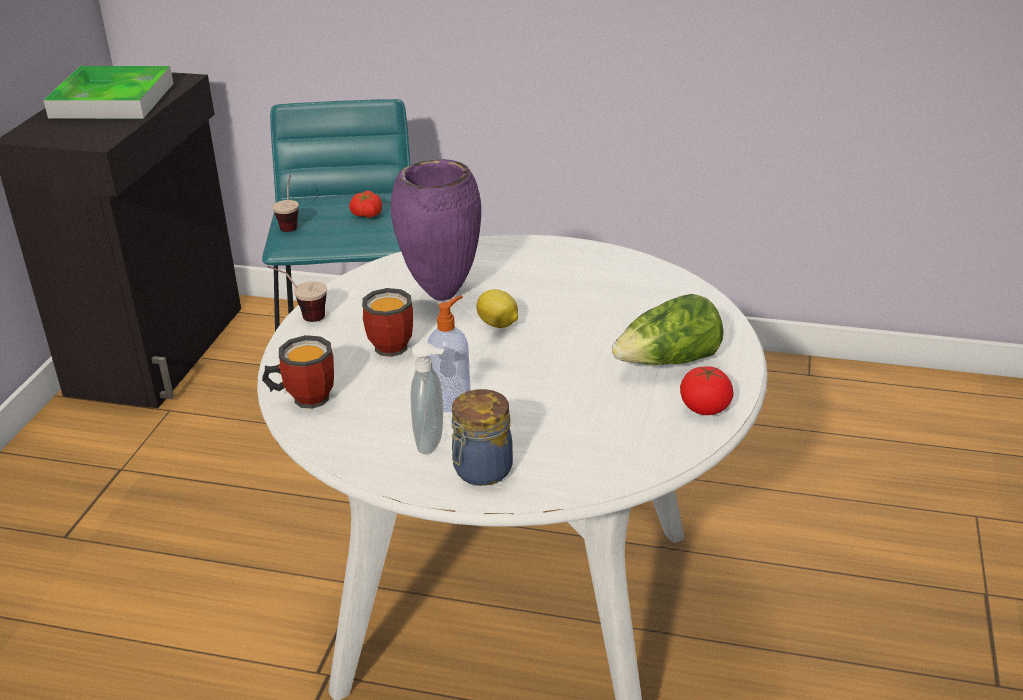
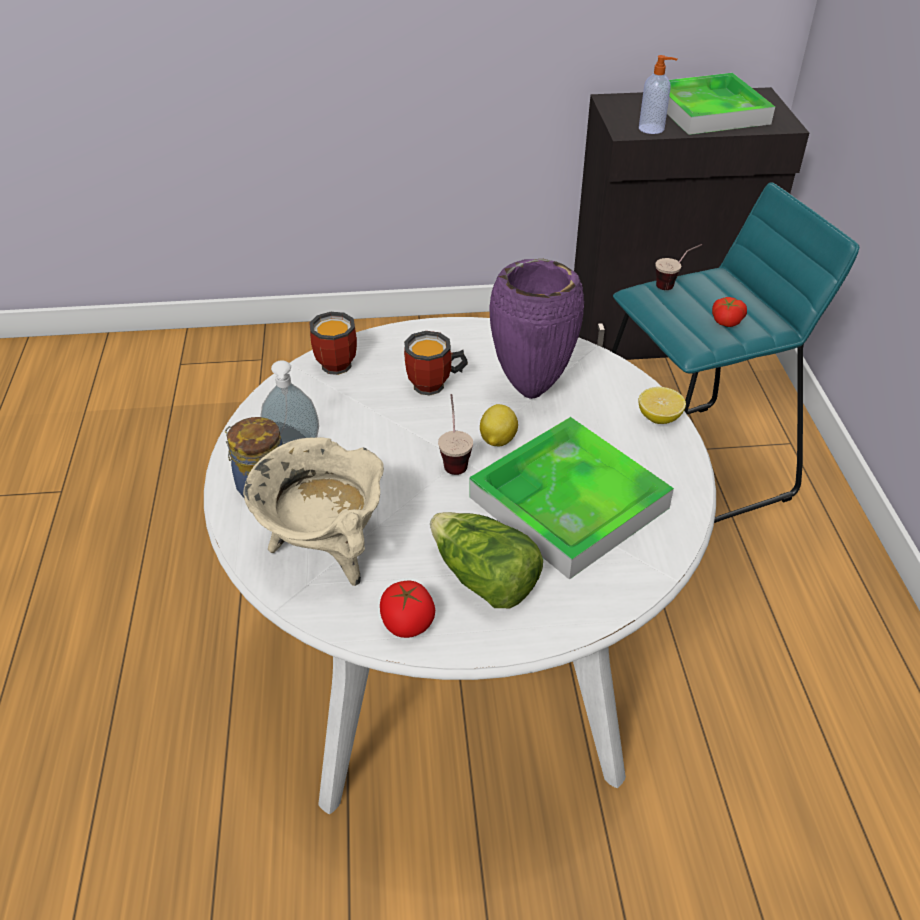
camera: 70 degrees right, 10 degrees up
(301, 315) = (455, 323): cup -> cup (454, 458)
(452, 400) = (360, 442): soap dispenser -> soap dispenser (652, 129)
(519, 246) = (659, 418): none -> lemon
(595, 441) = (325, 549): none -> beige cooking pot
(598, 306) = (568, 502): none -> tray

